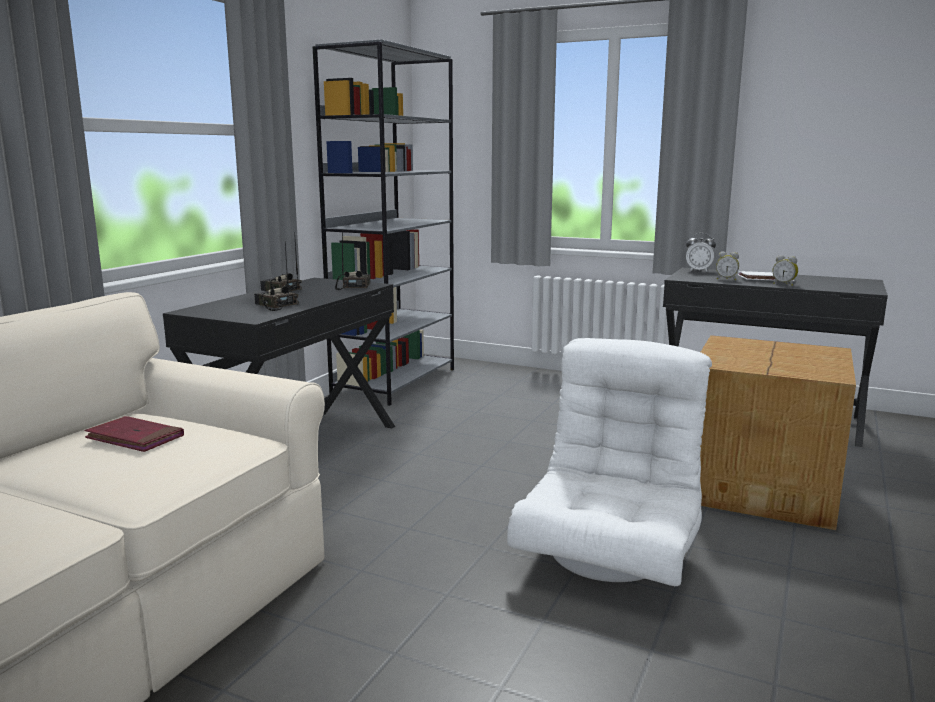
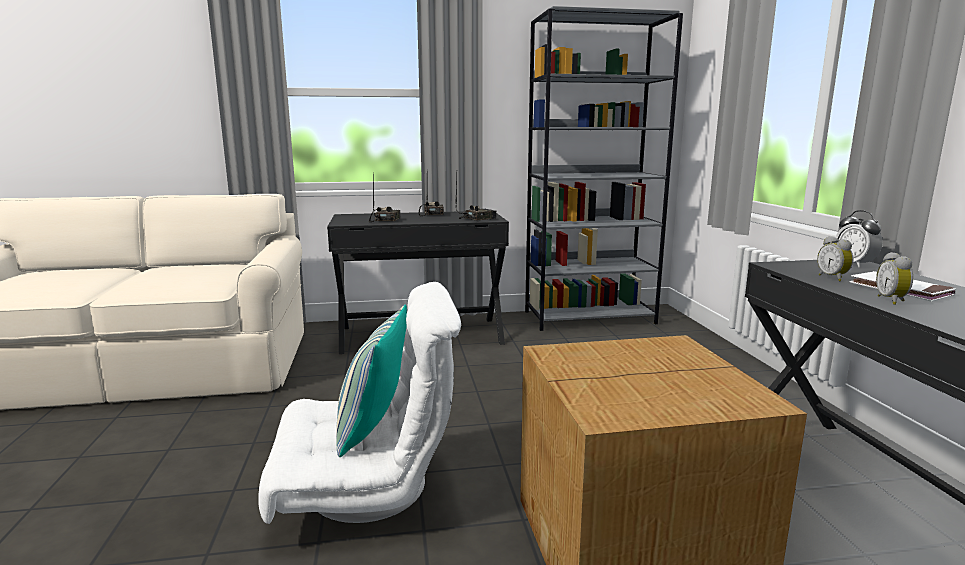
camera: 55 degrees right, 0 degrees up
(135, 438) = (196, 272): red book -> none
(612, 488) = (373, 428): none -> pillow

